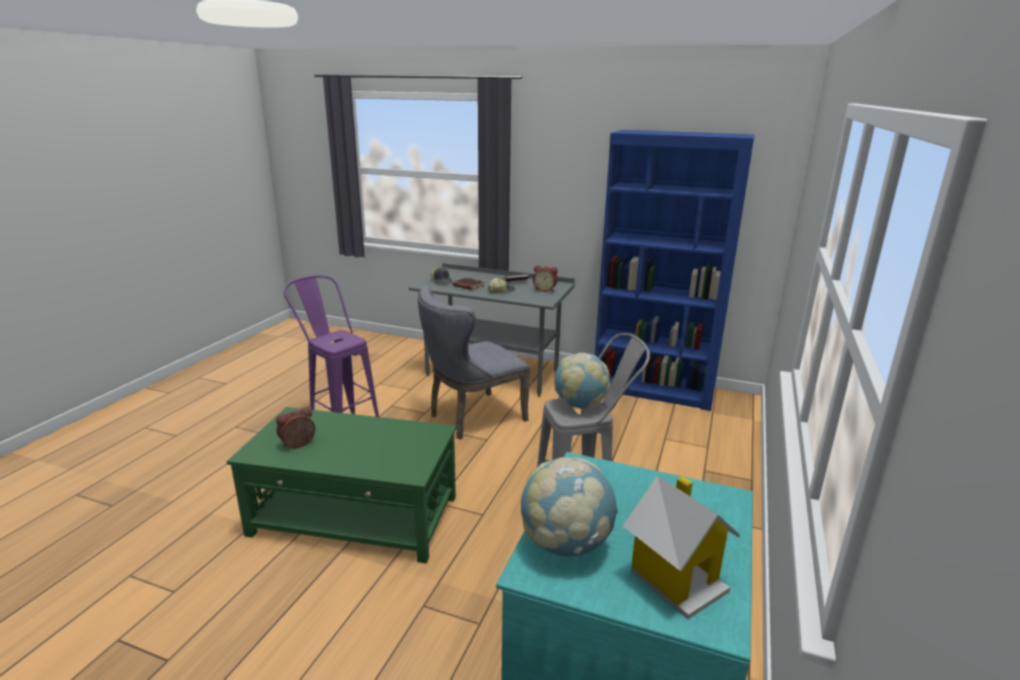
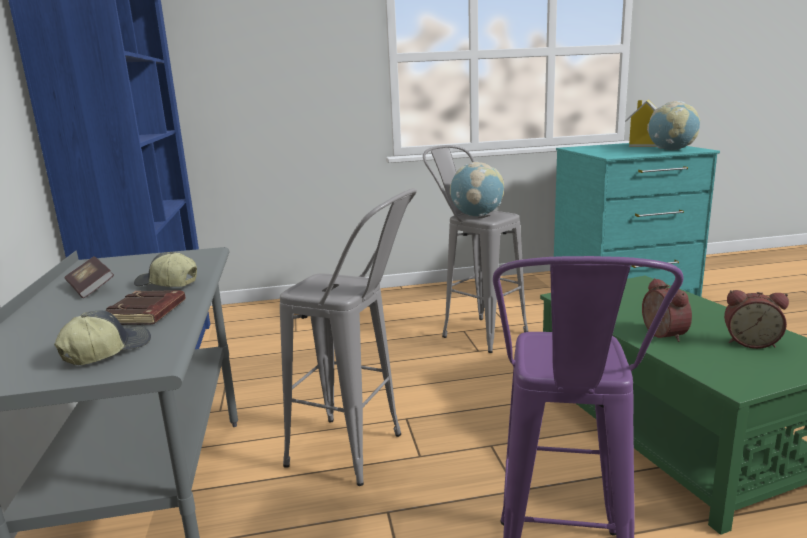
camera: 120 degrees left, 5 degrees down
(471, 418) = (361, 454): grey chair -> grey stool
(545, 290) = (138, 264): alarm clock -> alarm clock (661, 335)

